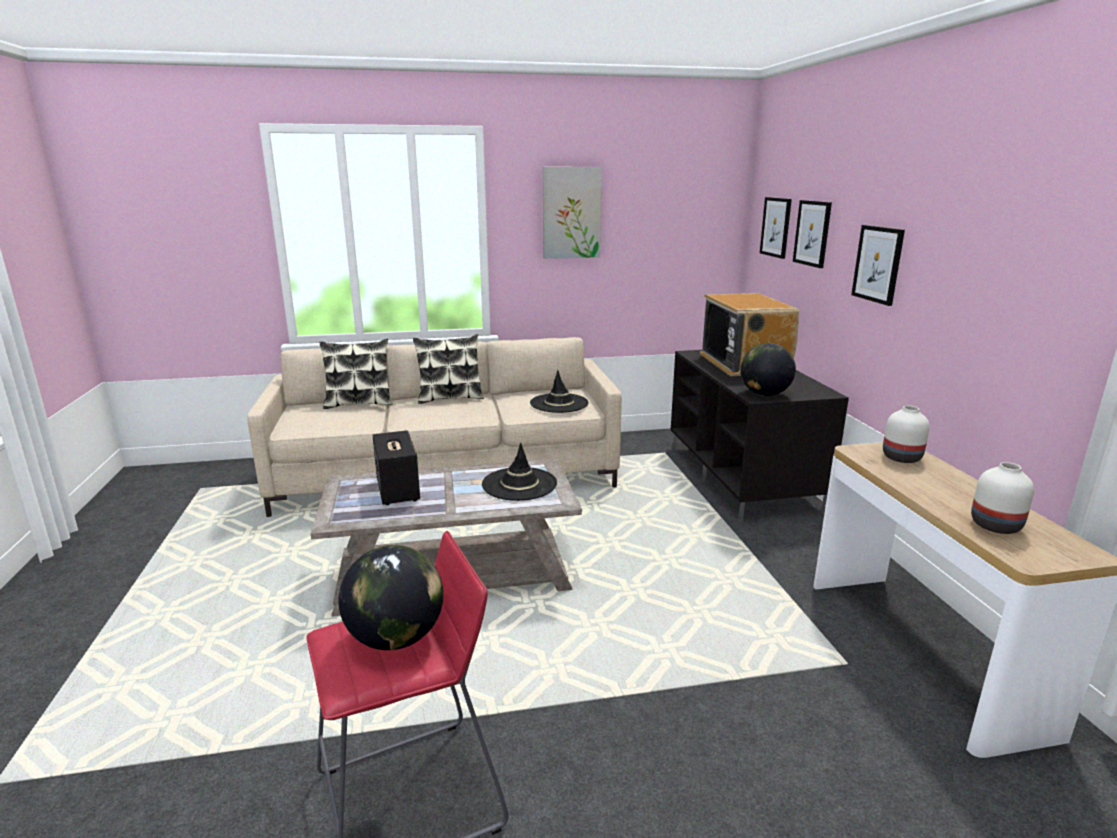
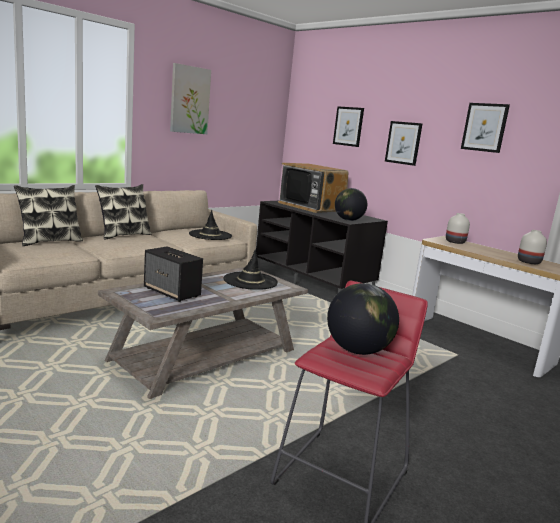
camera: 35 degrees left, 5 degrees down
(776, 227) = (314, 123): picture -> picture (484, 127)

